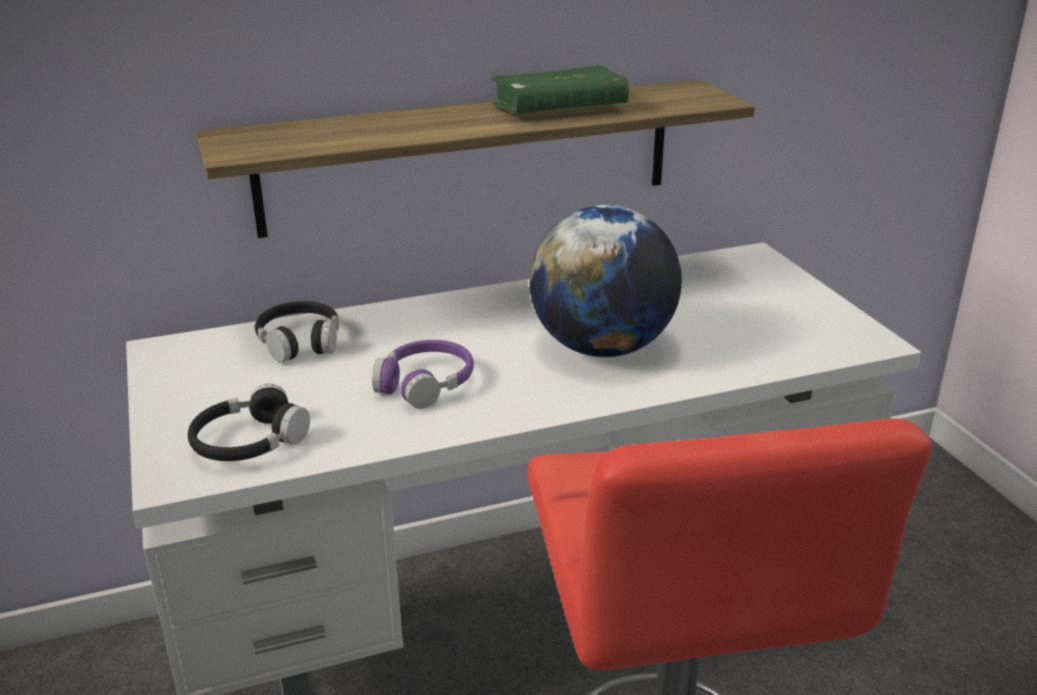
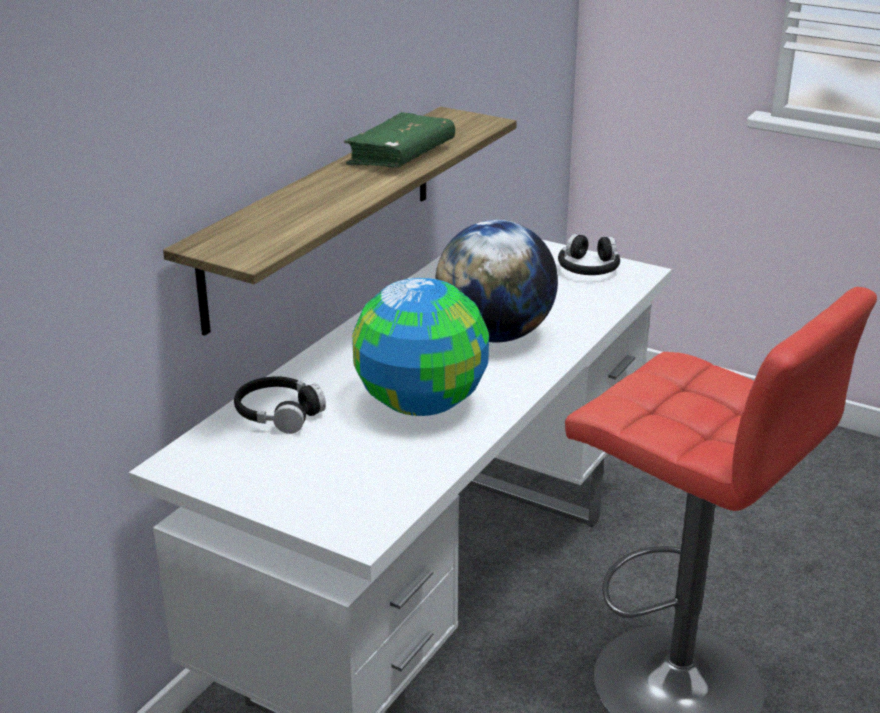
camera: 40 degrees left, 0 degrees up
(249, 442) = (370, 490): black headphones -> black headphones (588, 268)
(425, 384) = (422, 404): purple headphones -> globe

